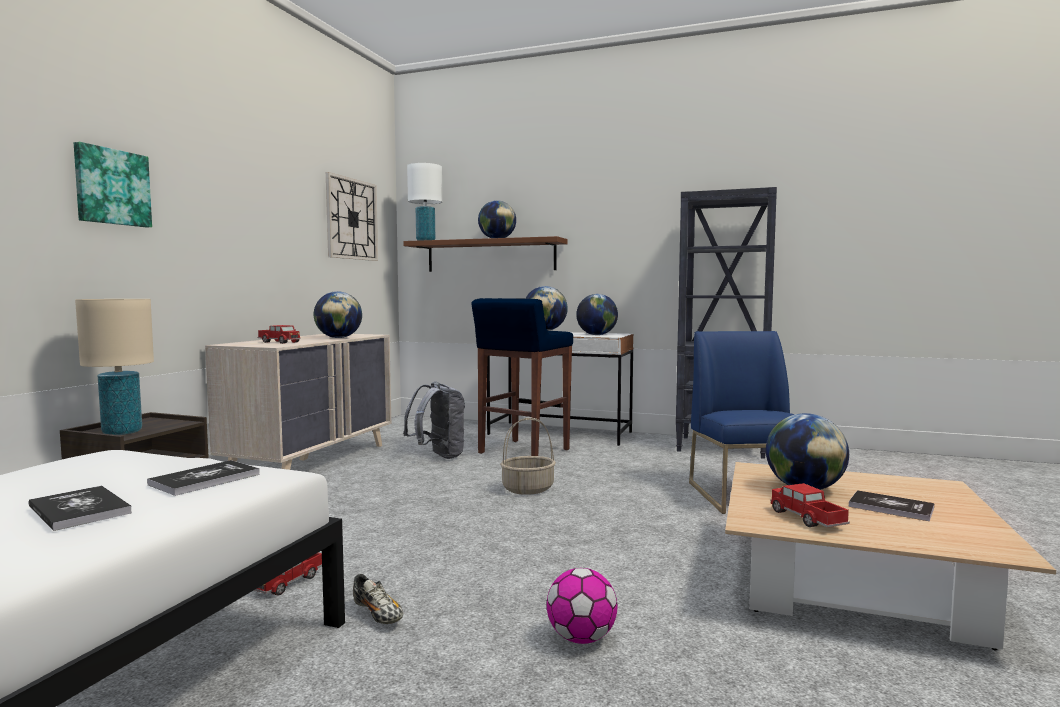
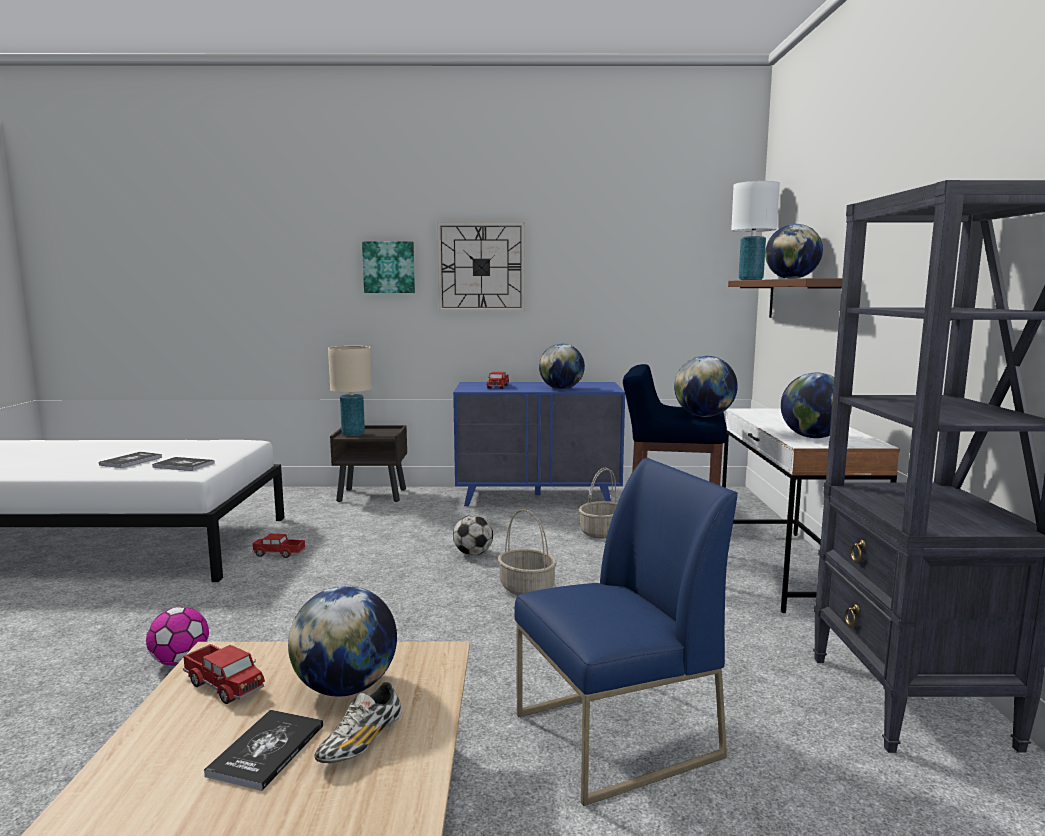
camera: 70 degrees right, 5 degrees up
(311, 460) = (538, 497): beige dresser -> blue dresser
(351, 219) = (665, 260): wall clock -> wall clock (481, 267)
(378, 614) = (229, 588): shoe -> shoe (361, 743)
(429, 496) = (473, 554): none -> football
(438, 456) = (601, 532): grey backpack -> basket
(806, 518) = (224, 685): toy truck -> toy truck turned 75 degrees clockwise

